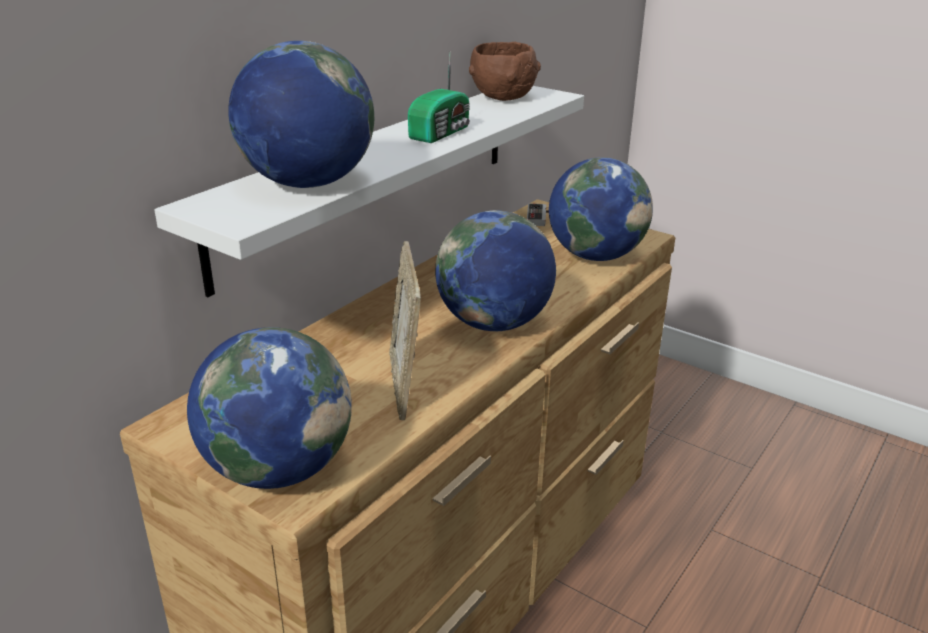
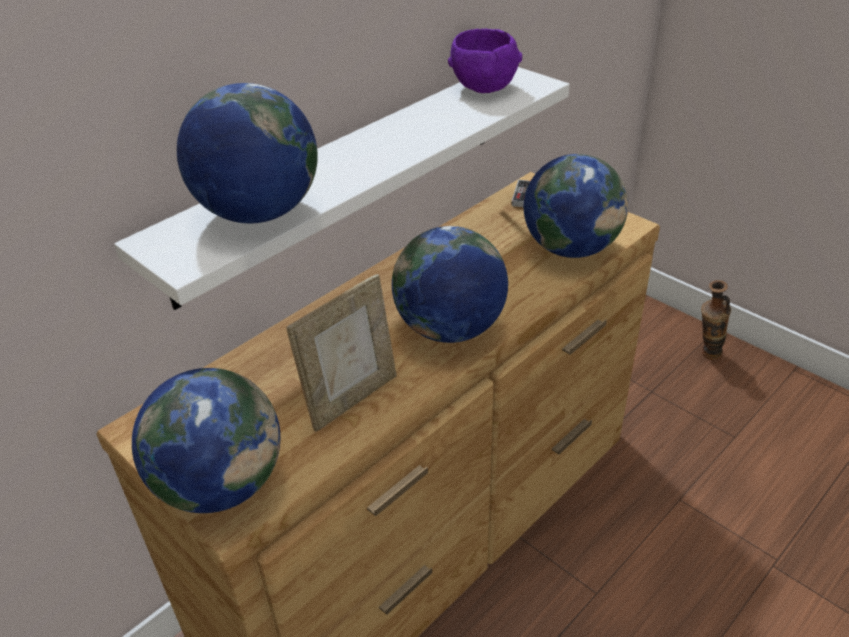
camera: 10 degrees right, 10 degrees up
(405, 385) = (351, 398): picture frame -> picture frame turned 135 degrees counterclockwise
(442, 133) = (407, 141): radio -> none
(502, 98) = (483, 87): brown bowl -> purple bowl
(707, 397) = (706, 355): none -> vase

